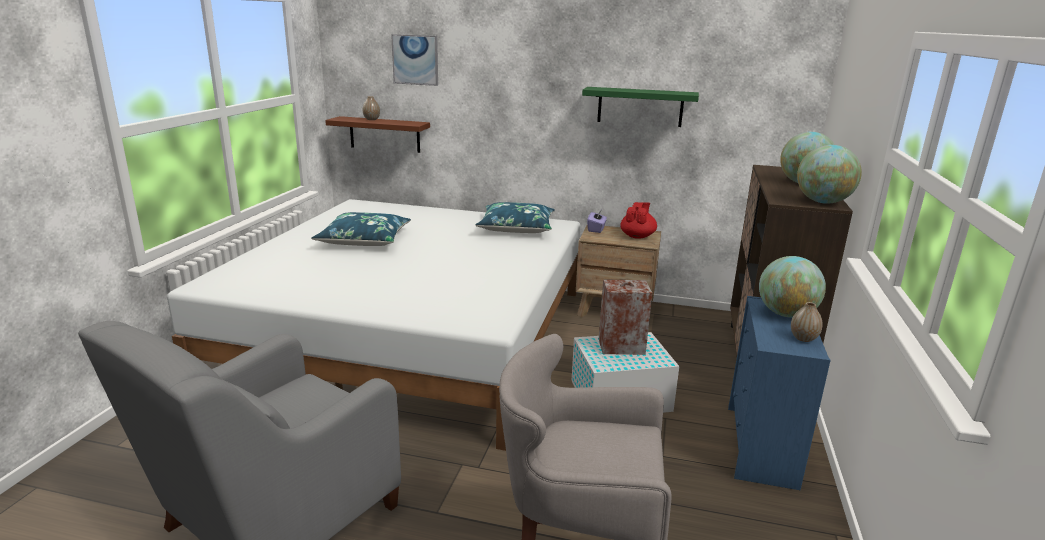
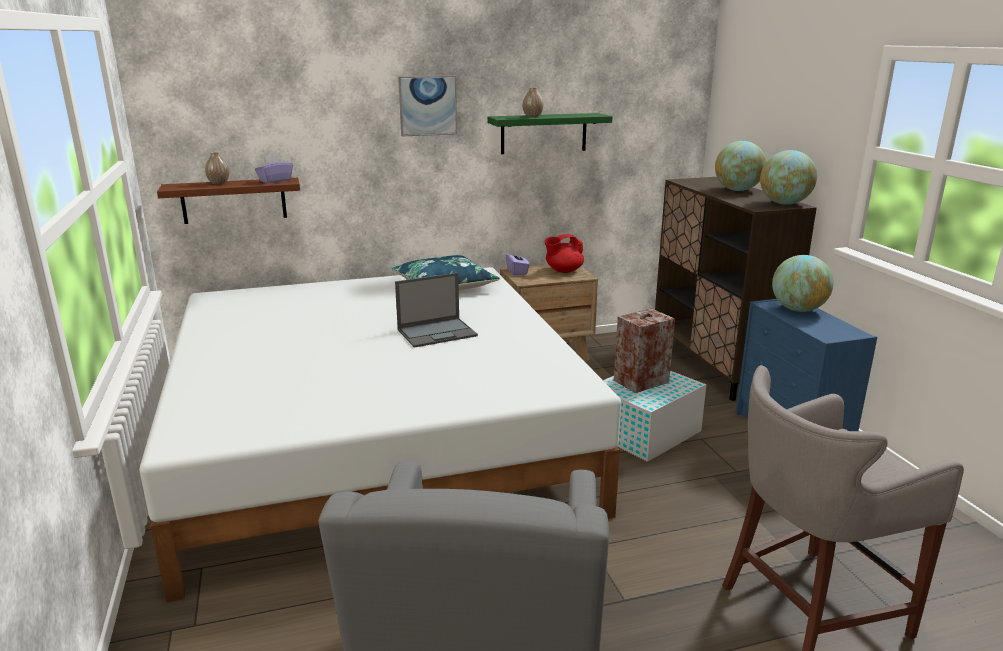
camera: 30 degrees left, 0 degrees up
(364, 240) = (299, 336): blue pillow -> none
(408, 122) = (275, 181): none -> purple tissue box
(415, 59) = (272, 100): picture -> picture (428, 105)
(455, 259) = (438, 332): none -> laptop
(637, 236) = (563, 271): red teapot -> red teapot turned 105 degrees counterclockwise
(803, 338) = (837, 325): vase -> vase (532, 116)

